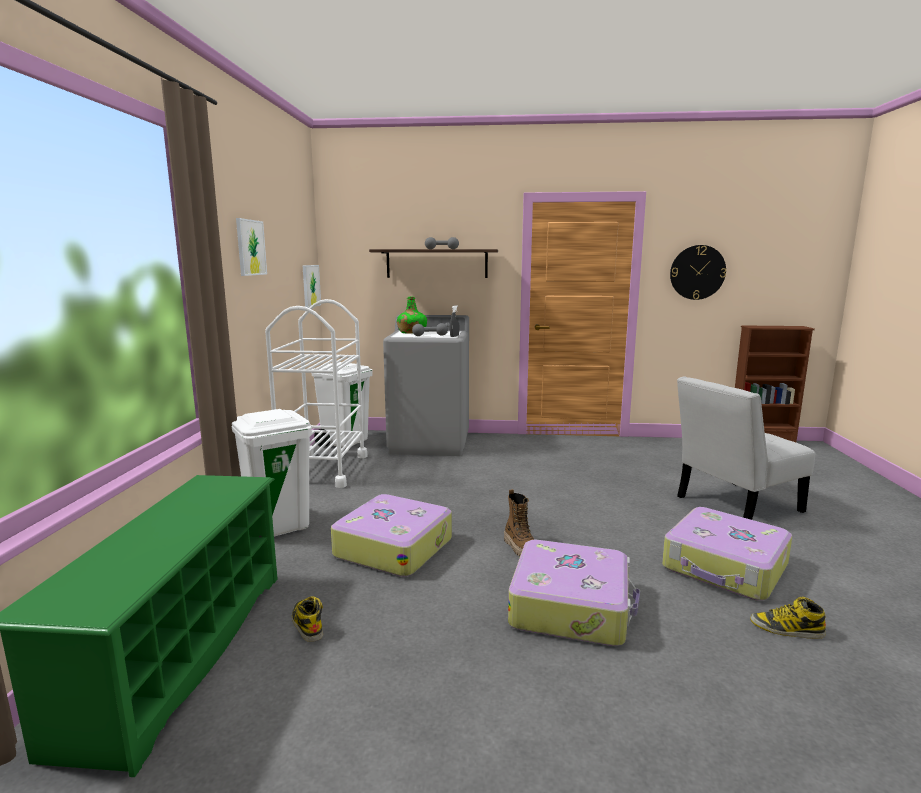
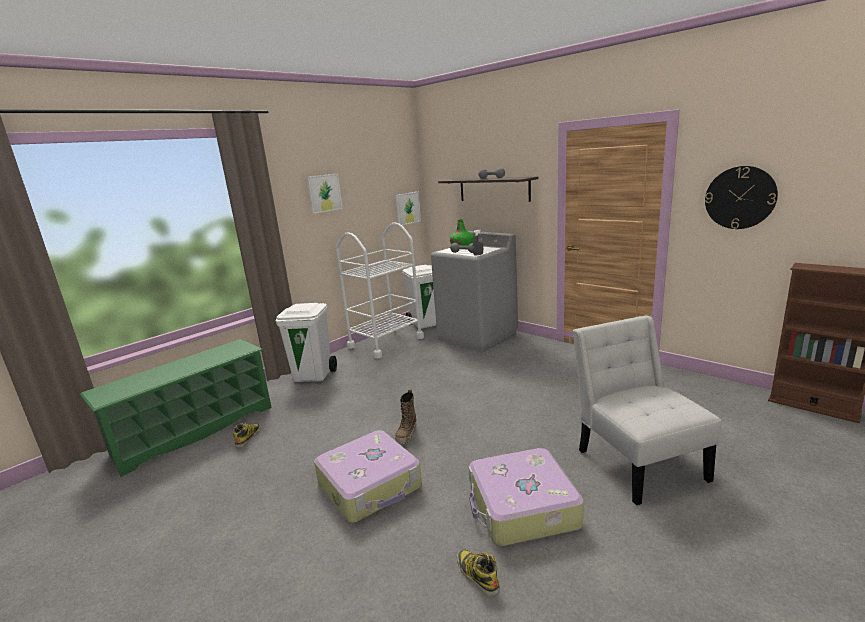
camera: 40 degrees right, 5 degrees up
(394, 547) = (343, 407): suitcase -> none
(733, 505) = (637, 460): white chair -> white chair turned 60 degrees clockwise

